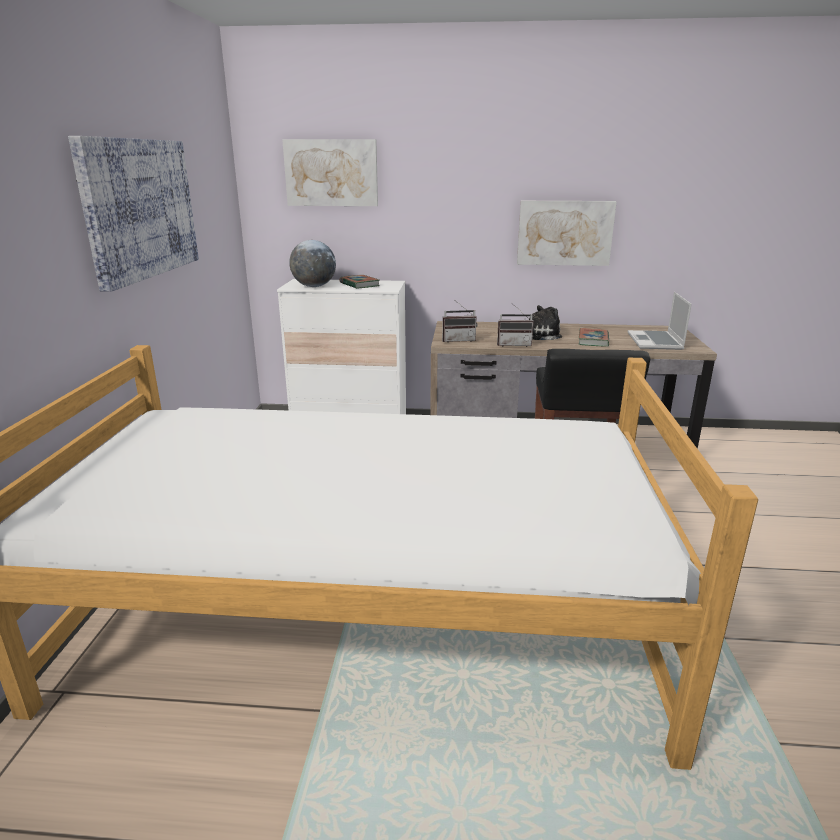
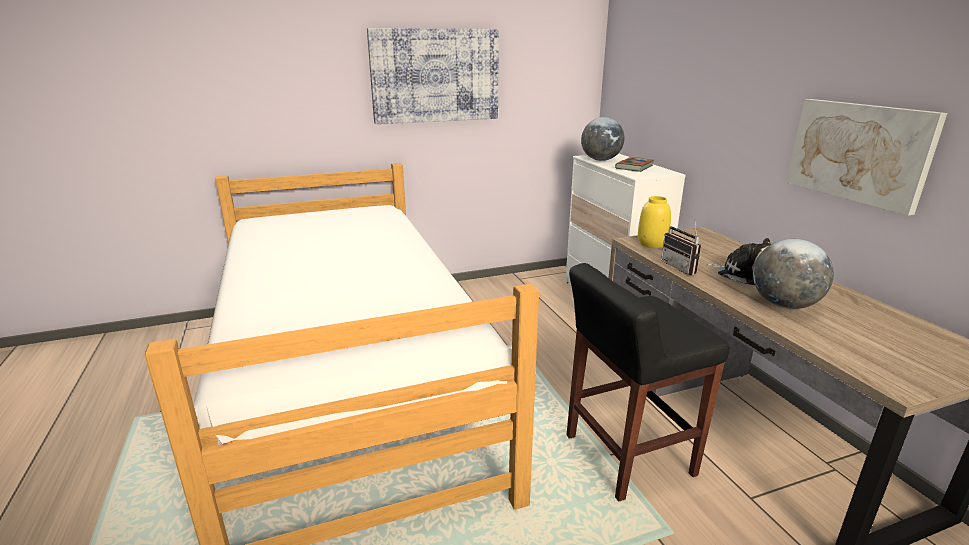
camera: 65 degrees right, 0 degrees up
(331, 173) = (655, 56): picture -> none
(458, 340) = (652, 244): radio -> yellow vase
(593, 340) = (784, 305): book -> globe
(656, 342) = (868, 348): laptop -> none

